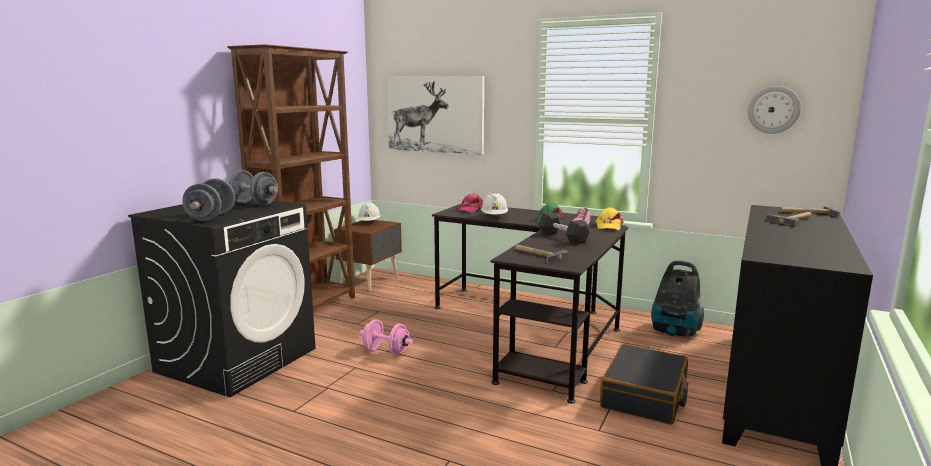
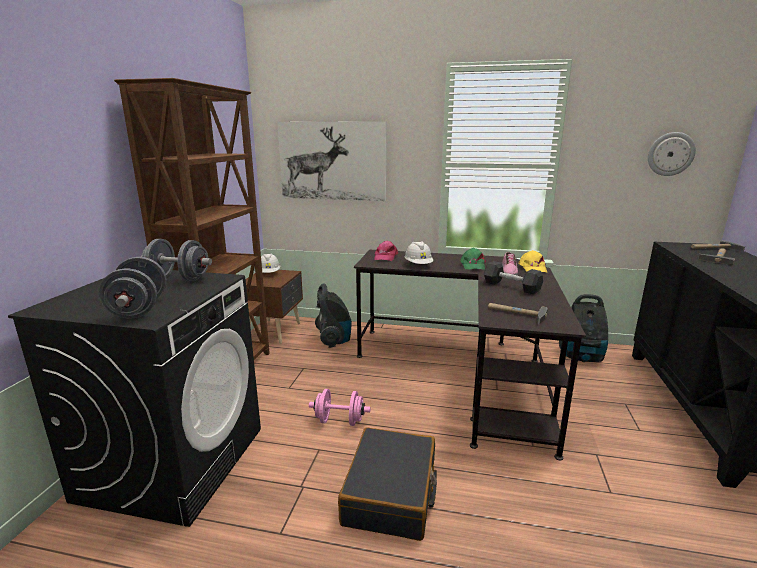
camera: 15 degrees left, 5 degrees up
(422, 293) = (334, 340): none -> vacuum cleaner
(644, 396) = (616, 438): black suitcase -> black suitcase (391, 493)

